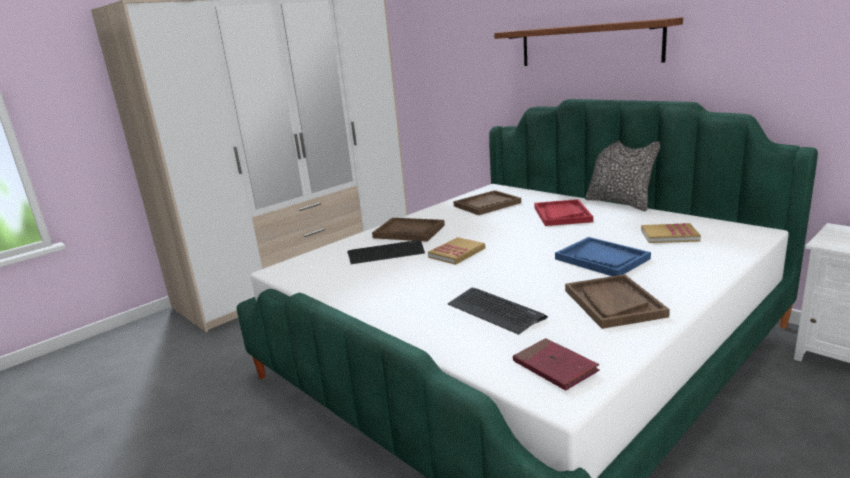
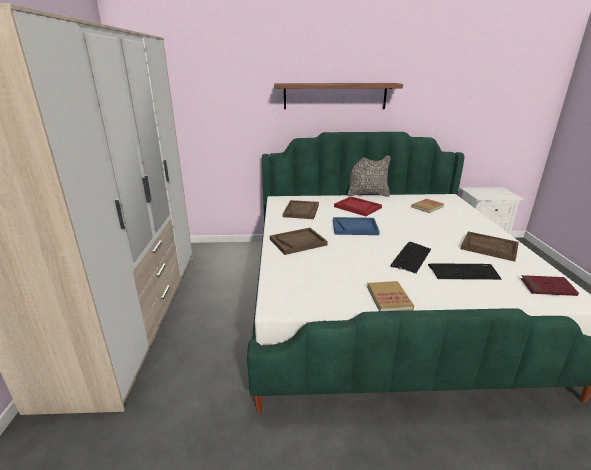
camera: 50 degrees left, 5 degrees up
(386, 253) = (322, 262): keyboard -> keyboard (411, 257)
(457, 253) = (363, 247): book -> book (389, 298)
(602, 259) = (433, 227): blue tray -> blue tray (355, 227)

